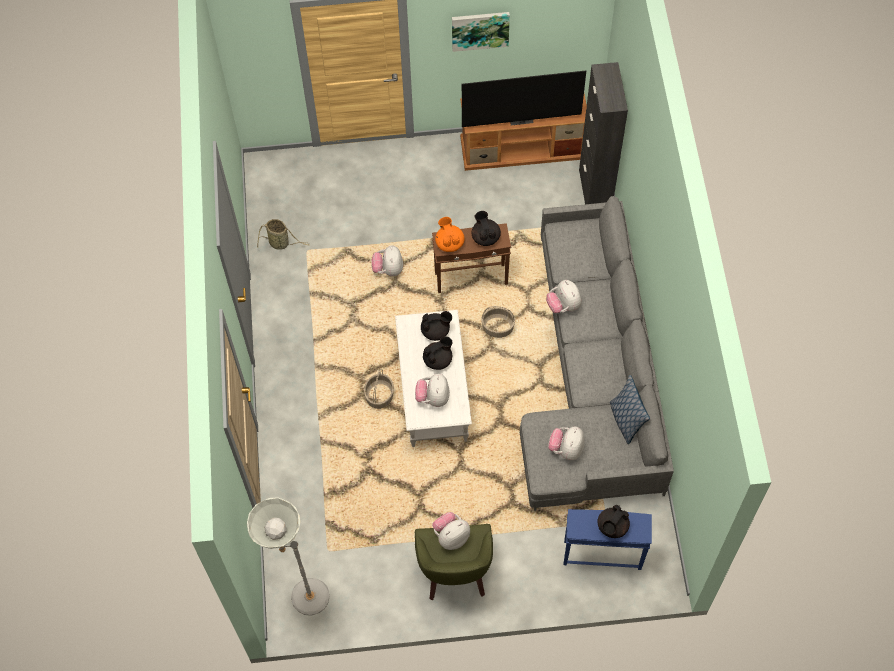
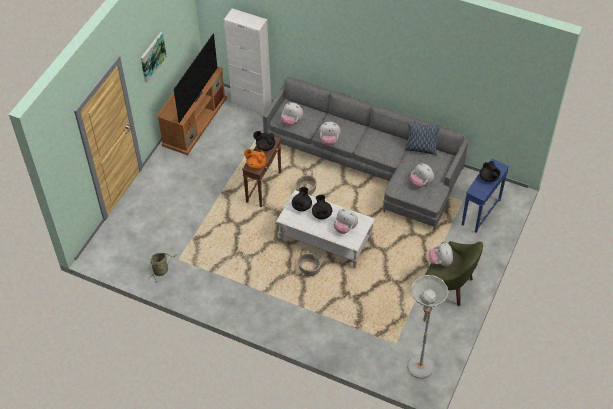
camera: 60 degrees left, 10 degrees down
(388, 269) = (225, 224): plush toy -> plush toy (292, 121)
(595, 191) = (251, 104): black cabinet -> white cabinet

